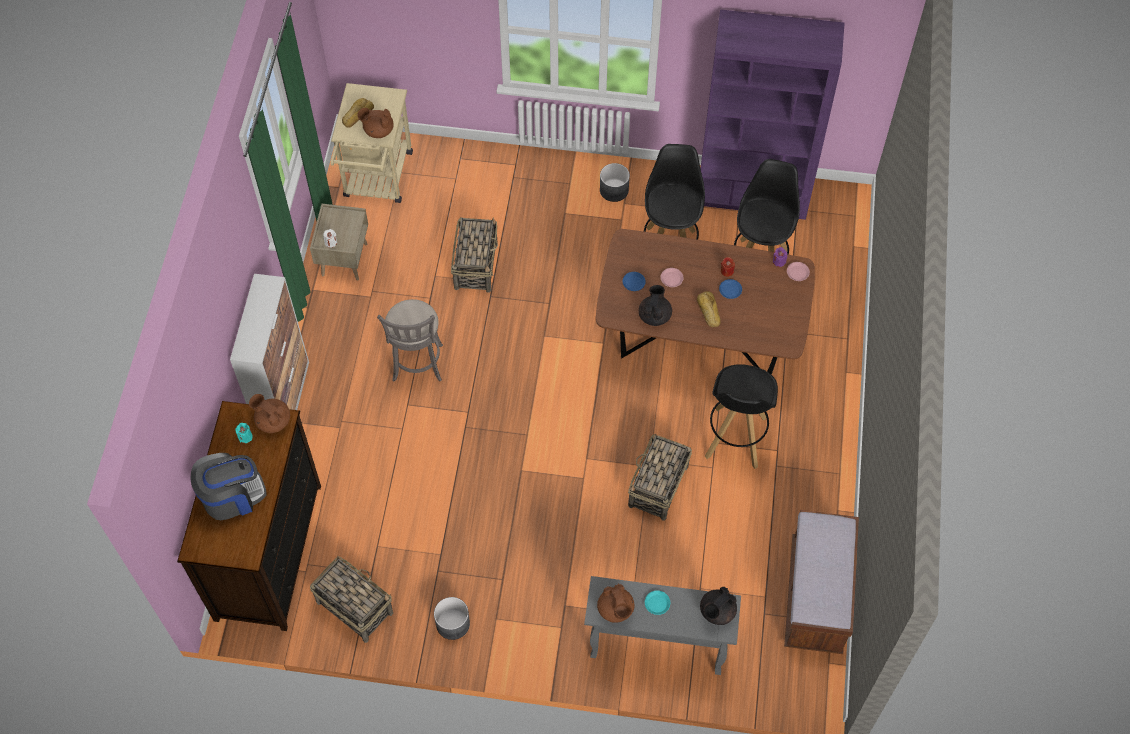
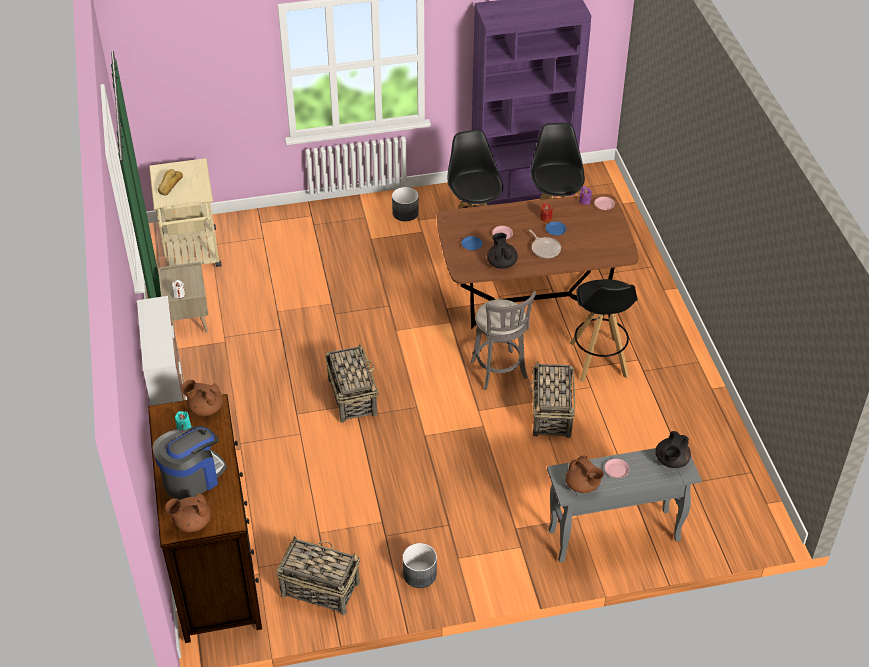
camera: 20 degrees left, 15 degrees down
(378, 130) = (194, 191): brown teapot -> brown teapot (191, 522)
(417, 365) = (292, 382): grey stool -> grey stool (499, 372)
(476, 265) = (310, 294): basket -> basket (352, 396)
(657, 603) = (616, 470): turquoise plate -> pink plate
(708, 311) = (545, 249): bread -> frying pan
(816, 596) = (728, 456): brown bench -> none

